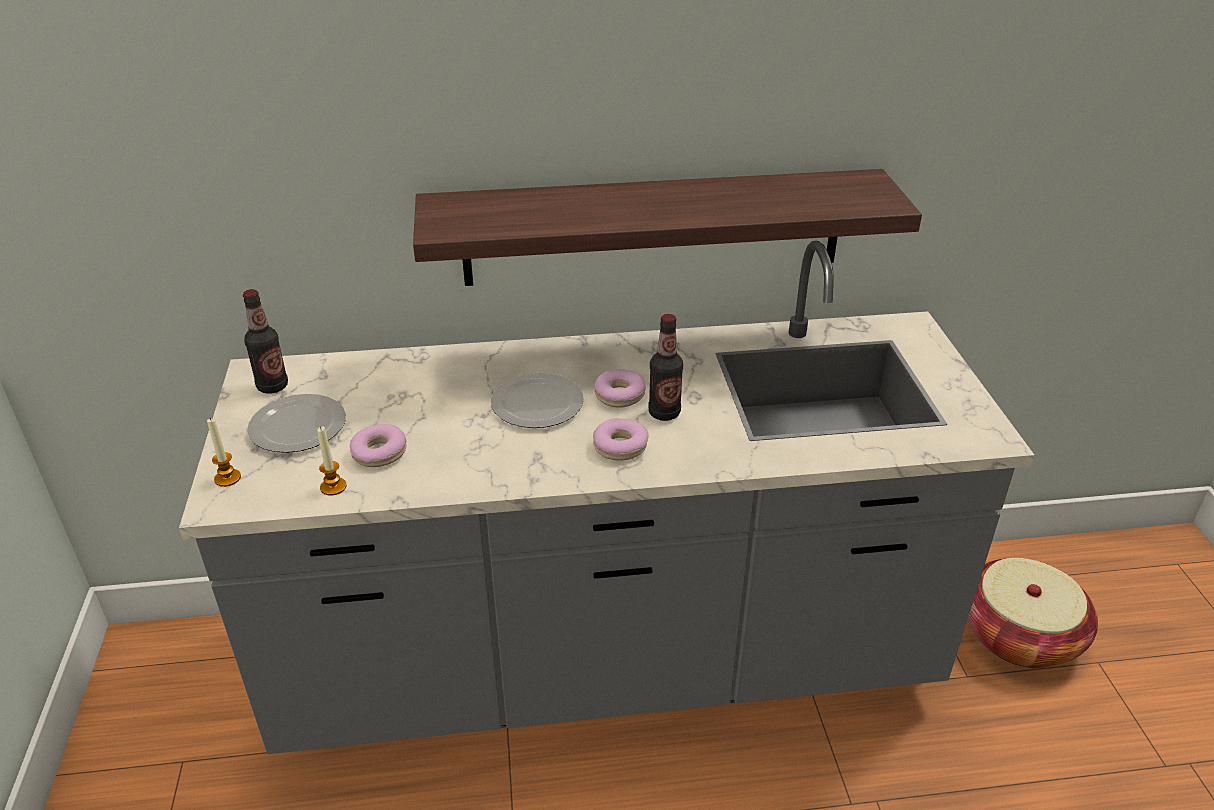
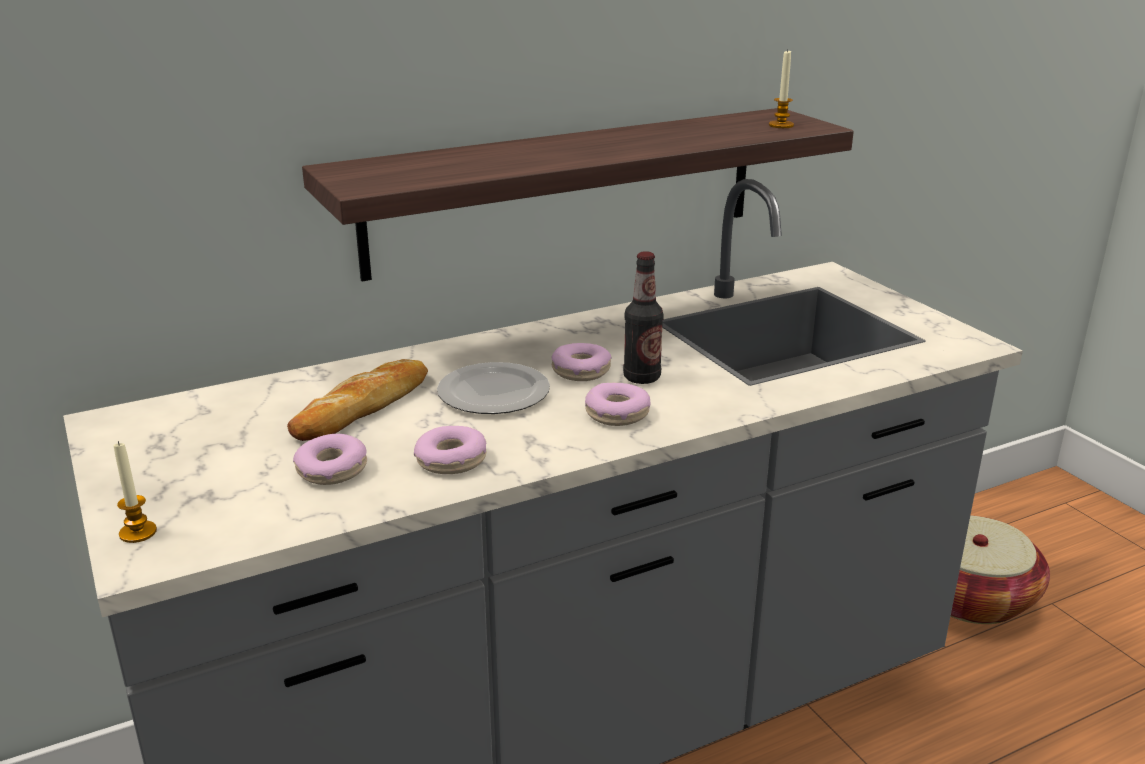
camera: 20 degrees left, 10 degrees down
(272, 386) = (141, 431): bottle -> none
(299, 427) = (206, 464): plate -> none
(333, 487) = (294, 513): candle -> candle (781, 125)
(434, 397) = (363, 407): none -> bread
(467, 464) = (451, 460): none -> donut

